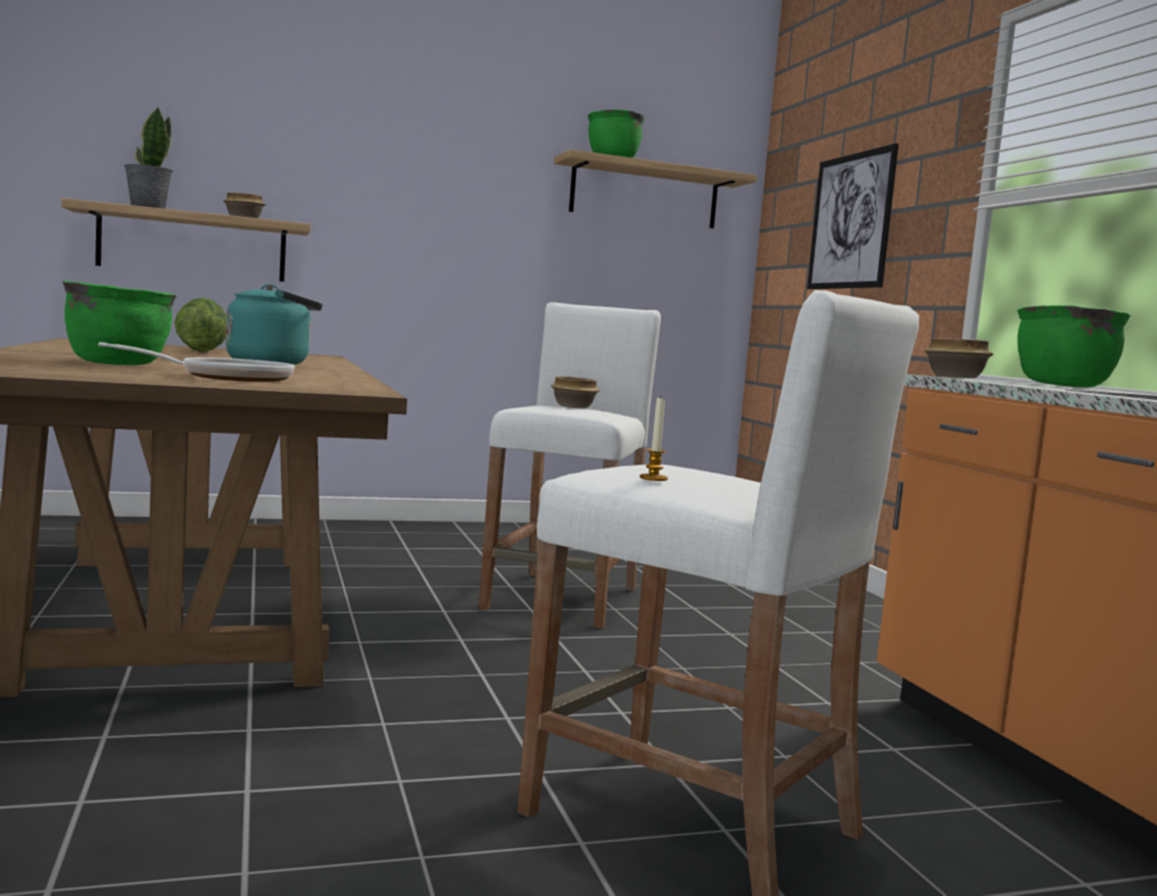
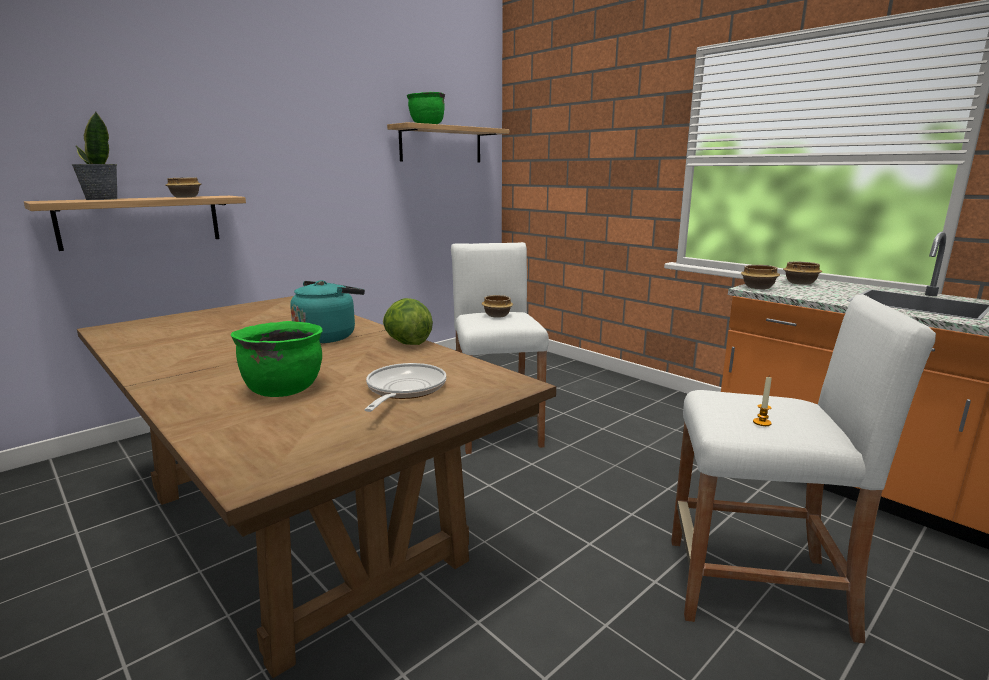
camera: 25 degrees left, 10 degrees up
(201, 351) = (231, 325): lettuce -> lettuce (407, 343)
(227, 377) = (403, 390): frying pan -> frying pan turned 45 degrees counterclockwise
(850, 221) = (582, 162): picture -> none
(1062, 386) = (799, 283): green cooking pot -> bowl

